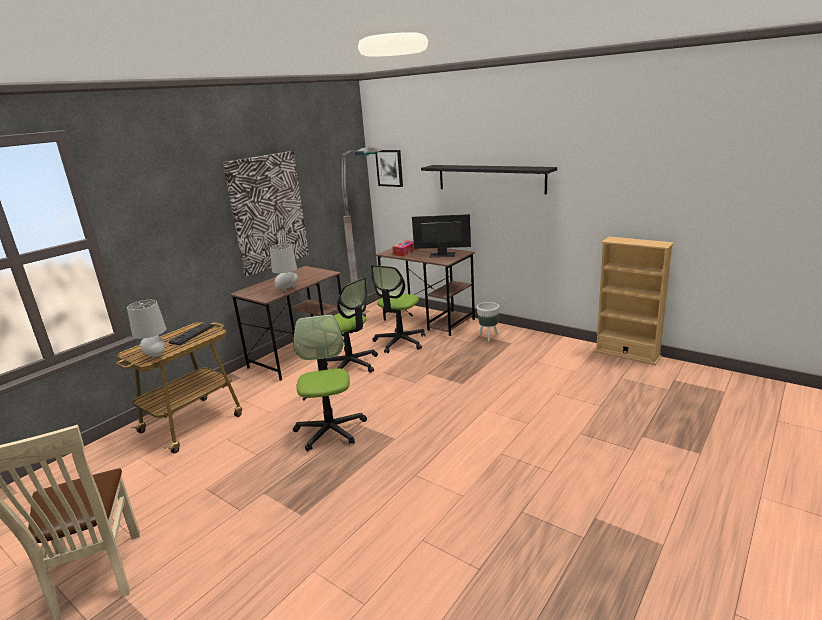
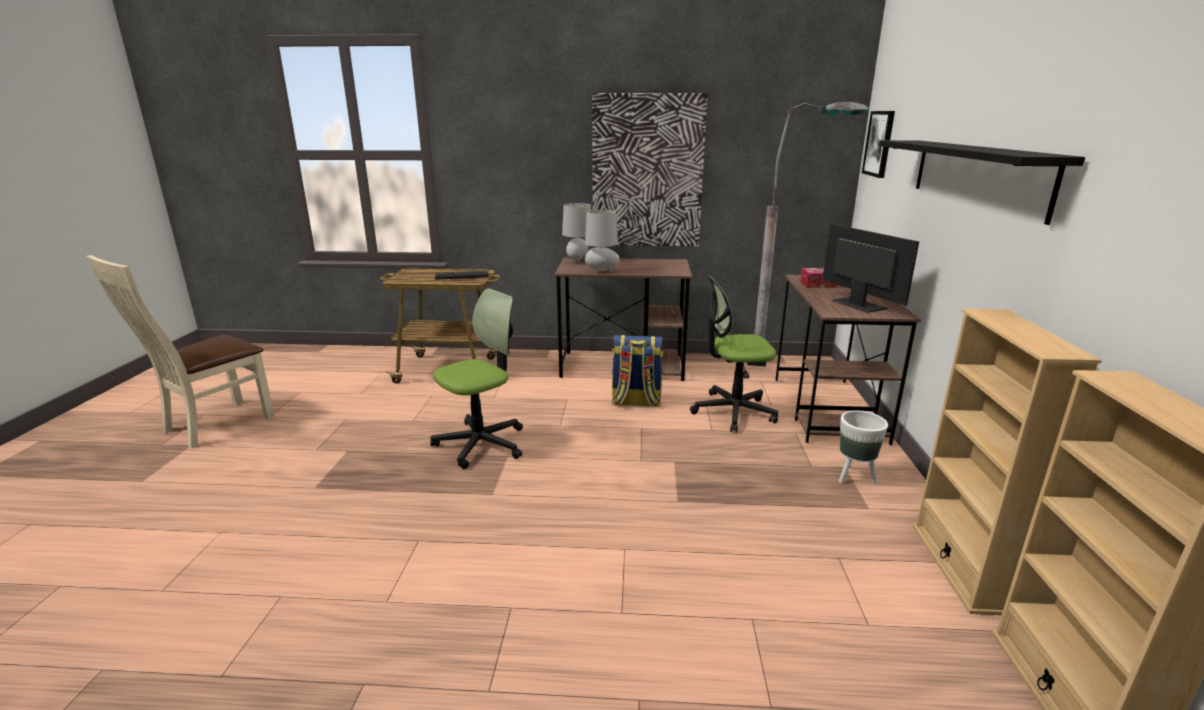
camera: 55 degrees right, 0 degrees up
(156, 357) = (404, 280): grey table lamp -> grey table lamp (578, 261)
(351, 365) = (636, 402): office chair -> backpack
(560, 341) = (960, 567): none -> beige bookcase

